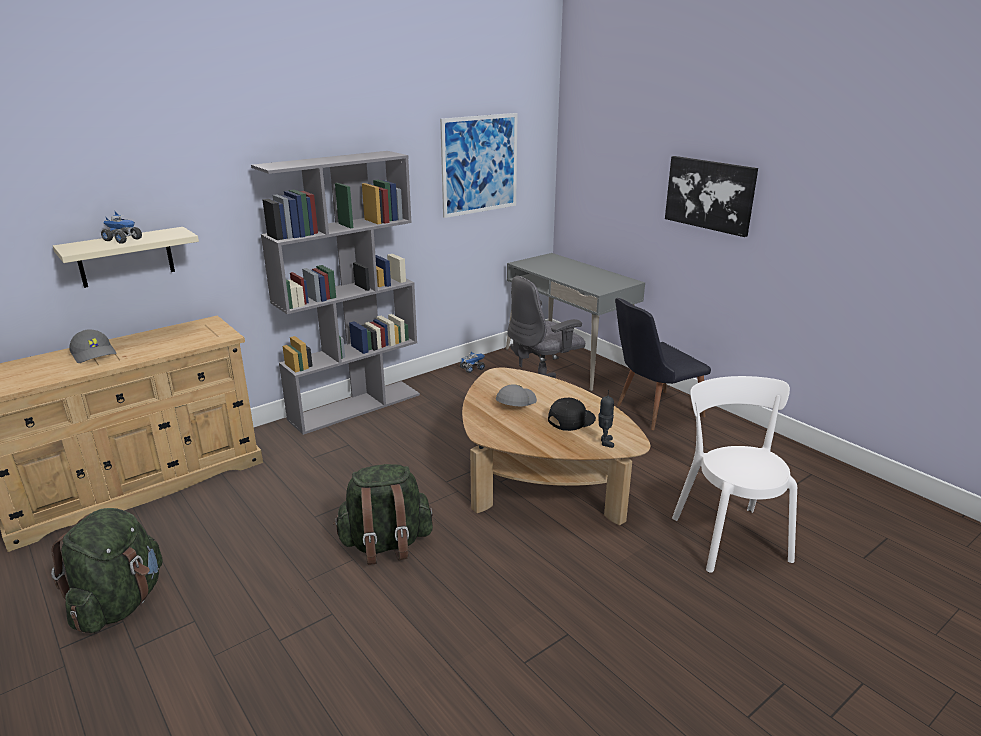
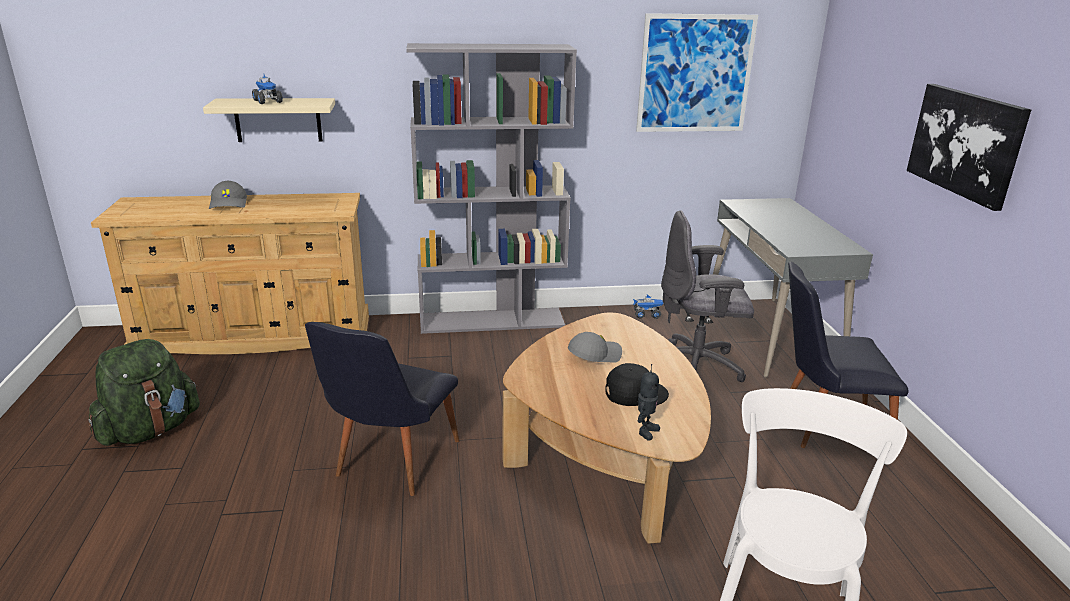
camera: 30 degrees right, 0 degrees up
(386, 544) = (389, 464): green backpack -> black chair

